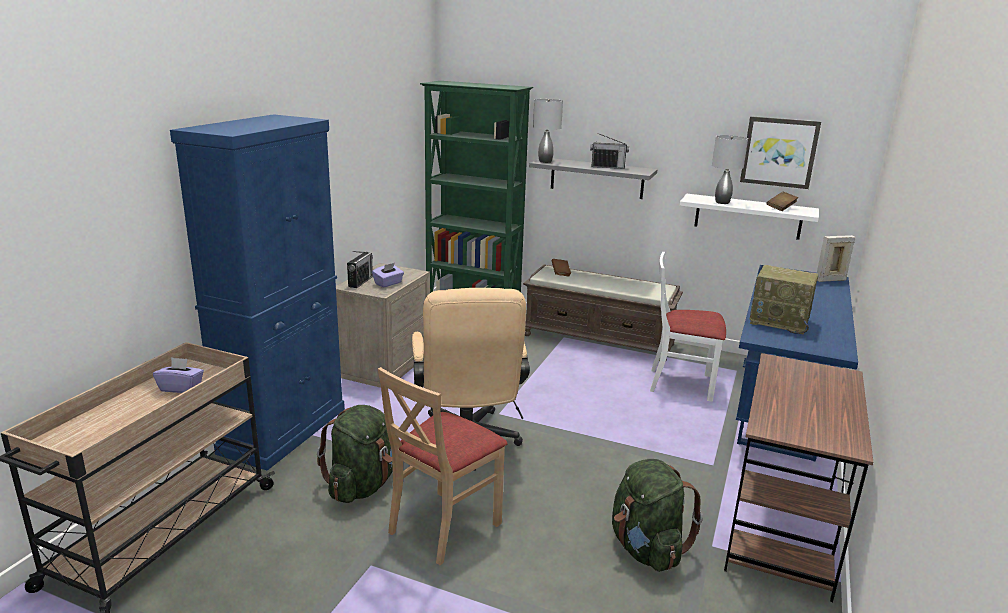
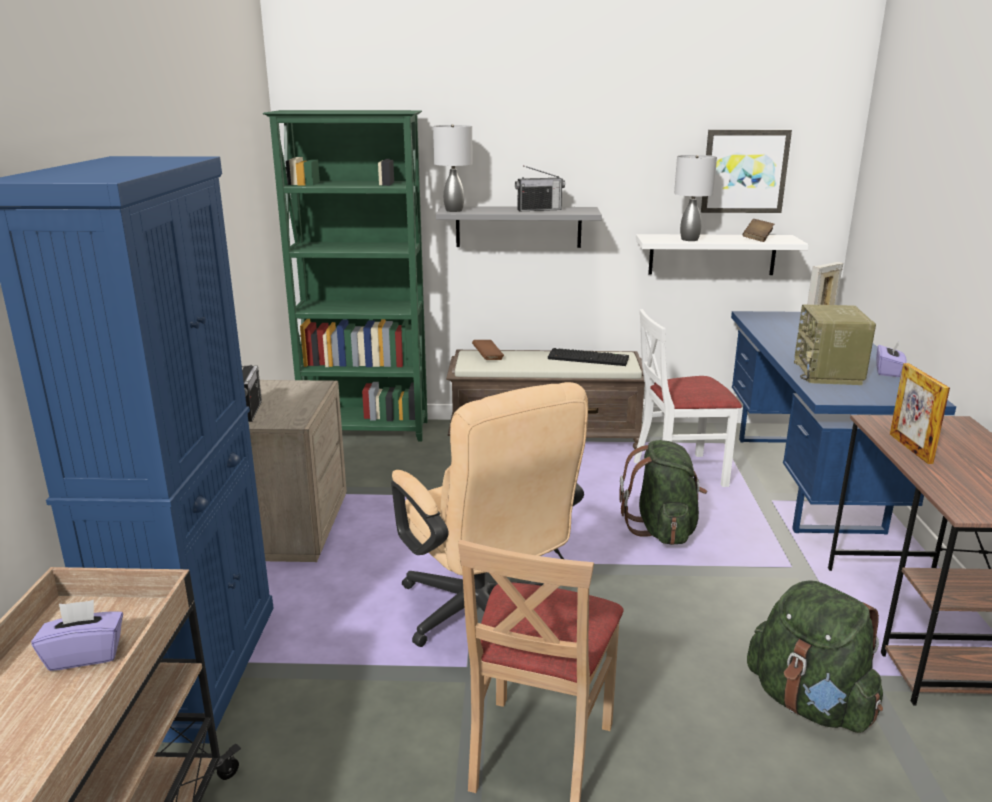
camera: 20 degrees left, 0 degrees up
(362, 486) = (378, 724): green backpack -> green backpack (662, 529)
(388, 283) = (294, 407): purple tissue box -> purple tissue box (888, 371)
(636, 285) = (589, 358): none -> keyboard
(778, 383) = (910, 448): none -> picture frame
(780, 322) = (829, 373): radio -> radio turned 90 degrees clockwise

